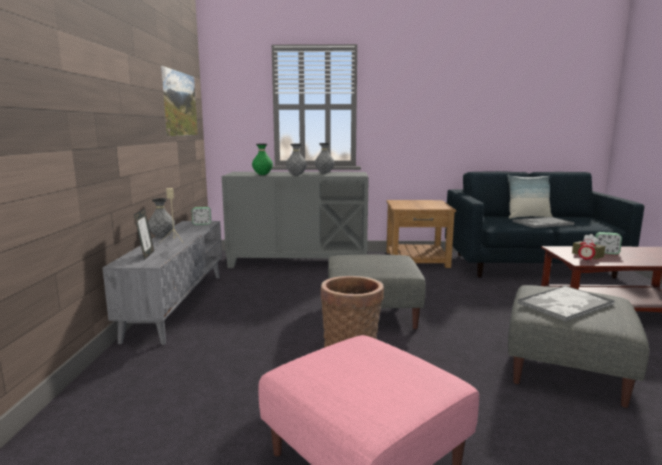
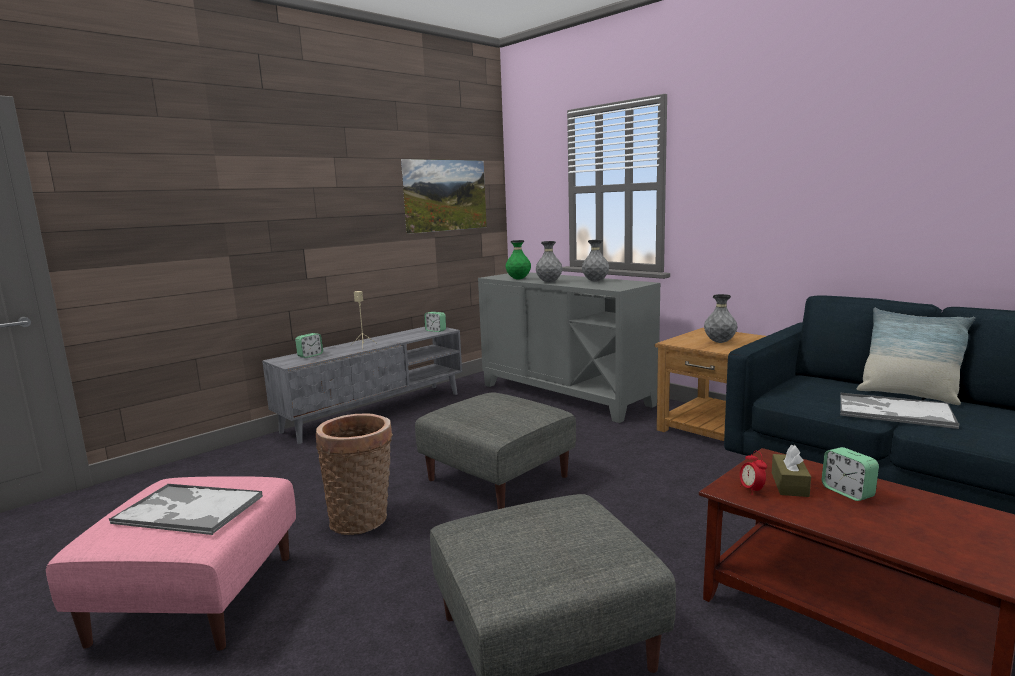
camera: 45 degrees right, 0 degrees up
(146, 255) = (310, 355): picture frame -> alarm clock
(162, 237) = (369, 339): grey vase -> grey vase (720, 342)
(564, 304) = (529, 534): tray -> tray (187, 510)

